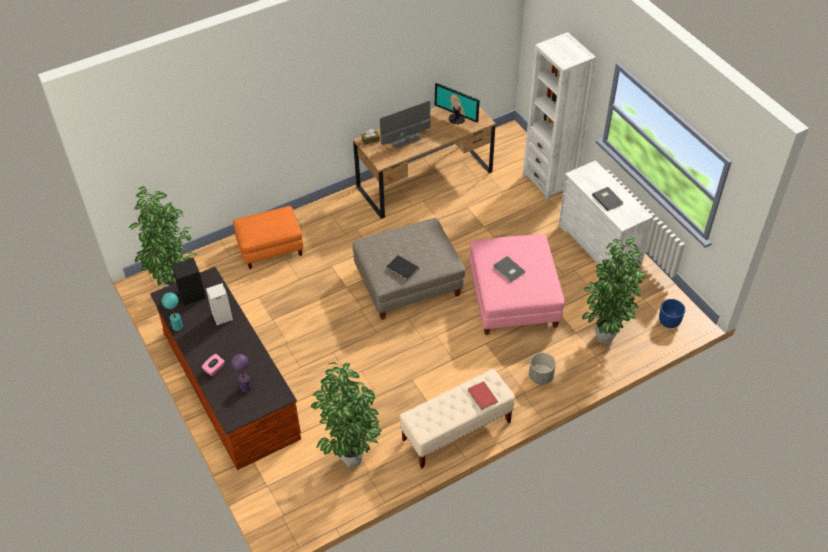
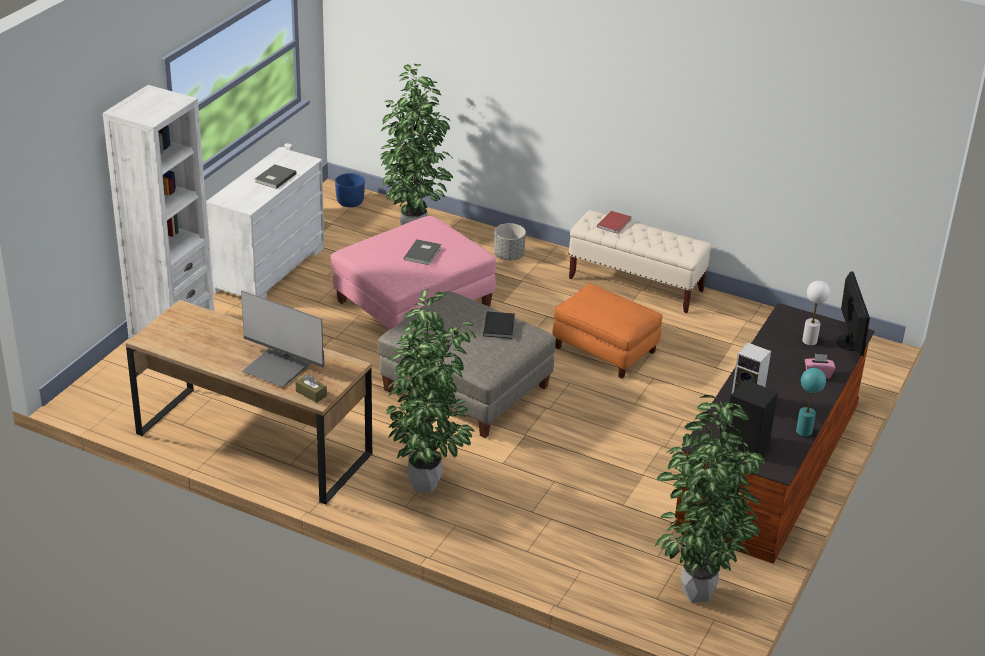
camera: 125 degrees left, 15 degrees down
(245, 387) = (809, 341): purple table lamp -> white table lamp
(271, 247) = (526, 536): orange ottoman -> orange ottoman (604, 350)
(350, 461) = (751, 336): potted plant -> potted plant (428, 485)
(456, 118) = (195, 334): monitor -> monitor (849, 342)

